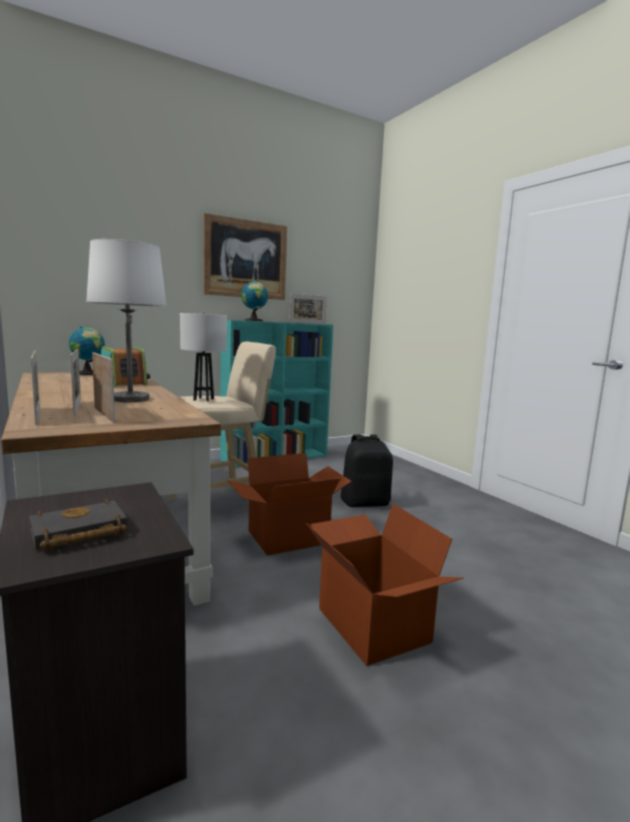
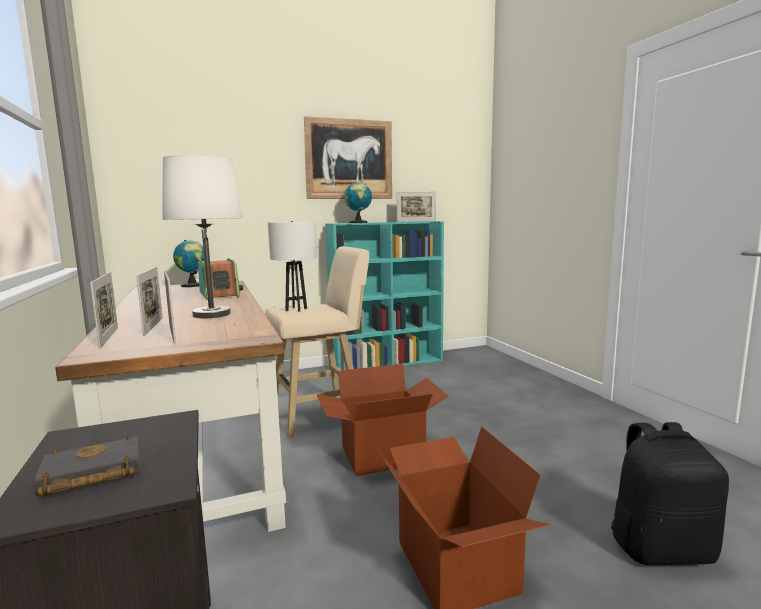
camera: 10 degrees right, 0 degrees up
(365, 503) = (475, 415): black backpack -> black backpack (661, 548)

